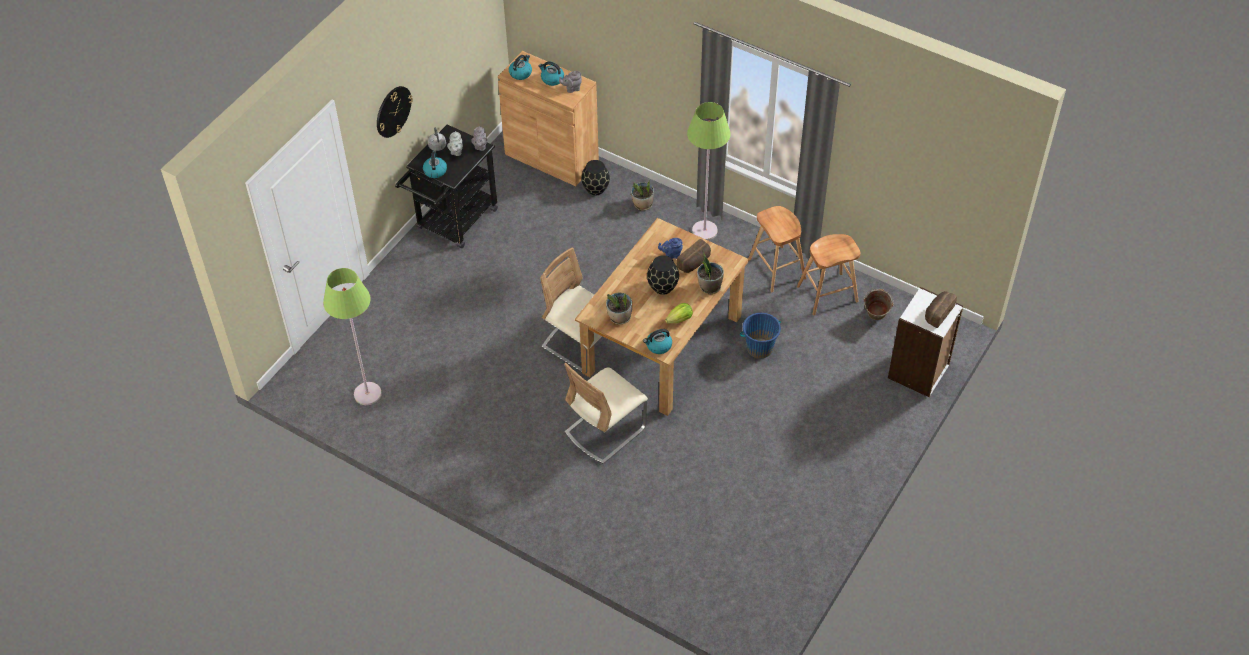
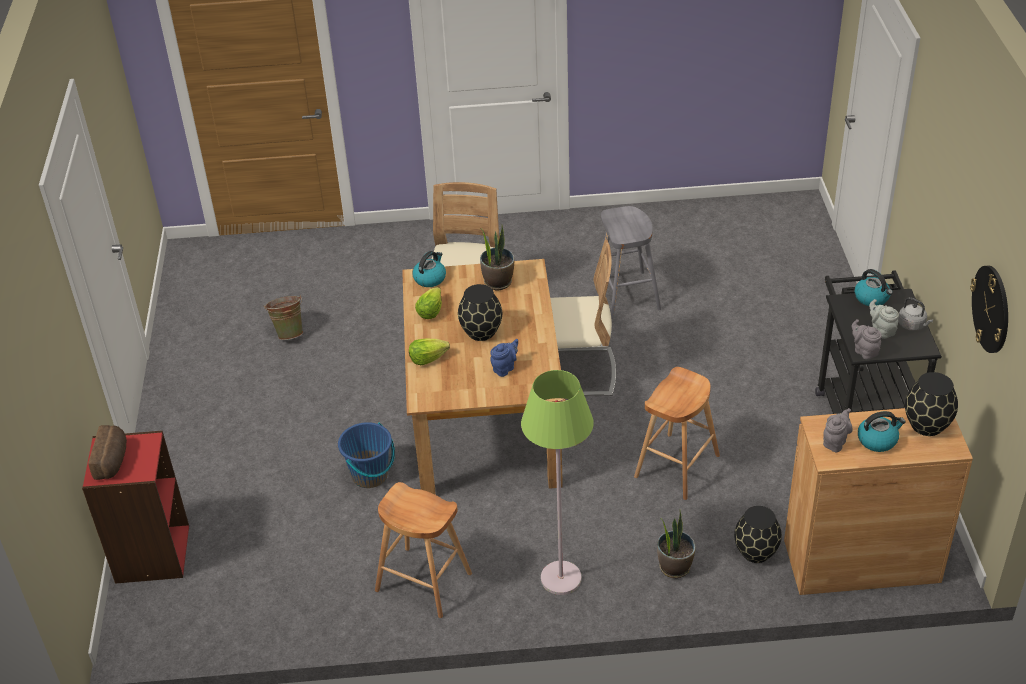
camera: 145 degrees right, 10 degrees down
(367, 394) = (723, 231): green floor lamp -> none
(393, 111) = (932, 197): wall clock -> wall clock (991, 309)
(487, 382) = (627, 294): none -> grey stool
(520, 73) = (927, 424): kettle -> black vase
(695, 263) = (468, 374): bread -> none
(709, 286) = (427, 359): potted plant -> lettuce
(827, 294) = (332, 586): brown stool -> brown stool (677, 466)
(875, 319) = (247, 589): green bucket -> green bucket (289, 332)
(919, 372) = (151, 554): white bookcase -> red bookcase

